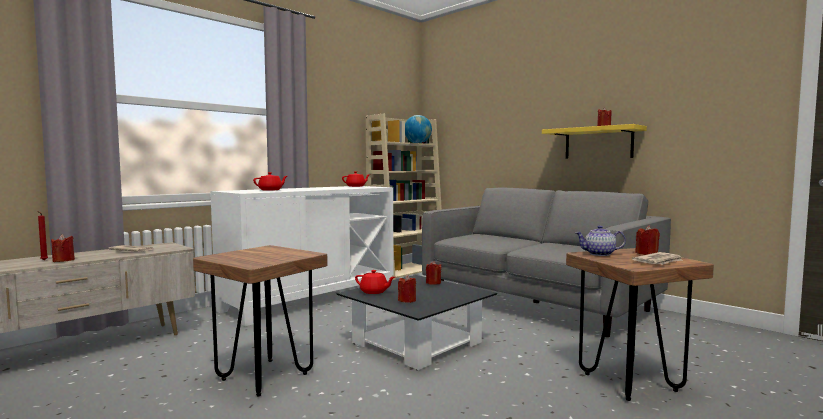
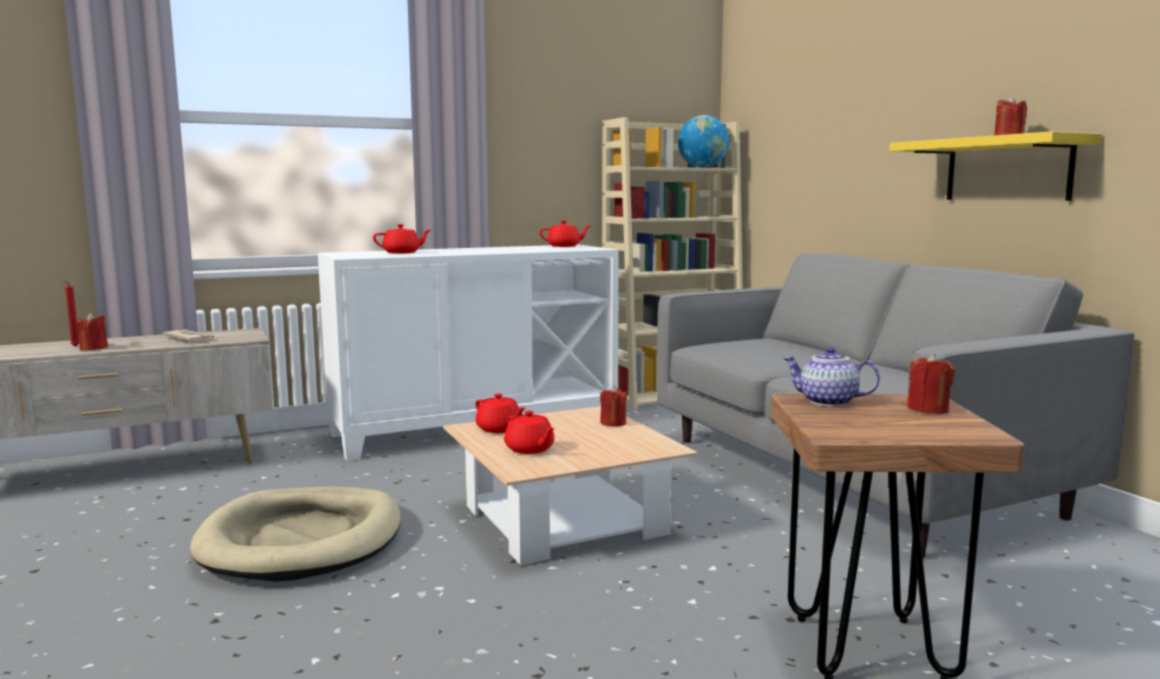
camera: 20 degrees right, 5 degrees up
(265, 376) = (303, 540): brown stool -> beige dog bed
(407, 300) = (530, 449): red candle -> red teapot
(416, 343) = (563, 520): black coffee table -> beige coffee table
(659, 261) = (913, 428): newspaper -> none

